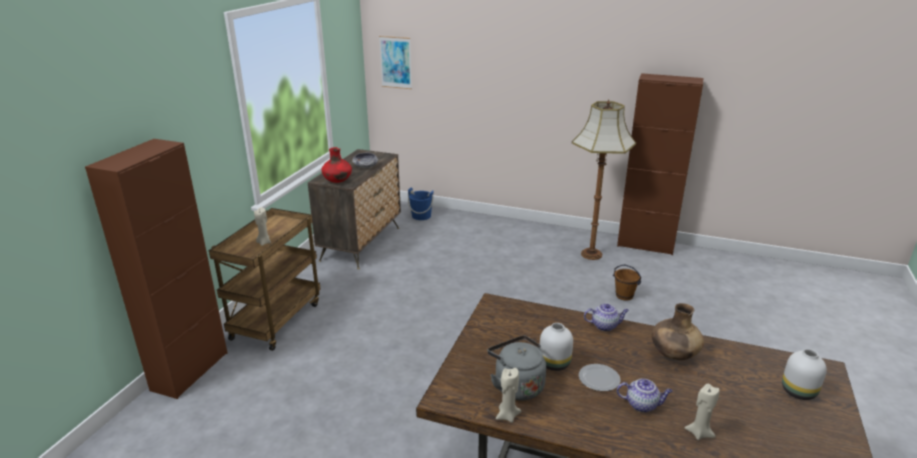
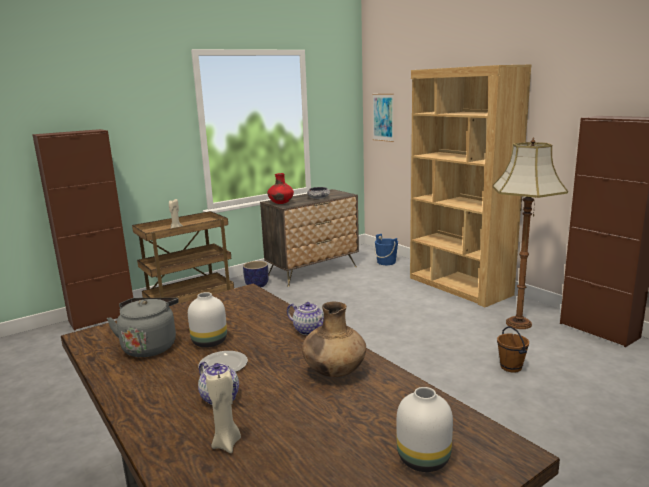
camera: 35 degrees right, 10 degrees down
(323, 276) = (257, 285): none -> planter
(507, 416) = (102, 362): beige candle -> none
(512, 229) = (459, 286): none -> brown bookcase

